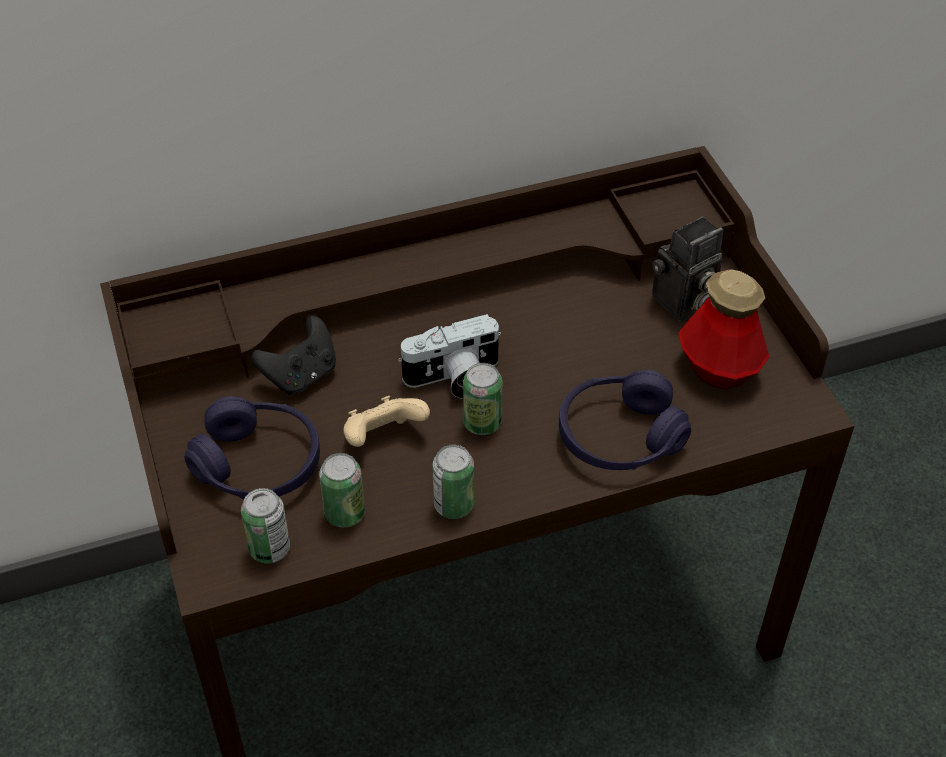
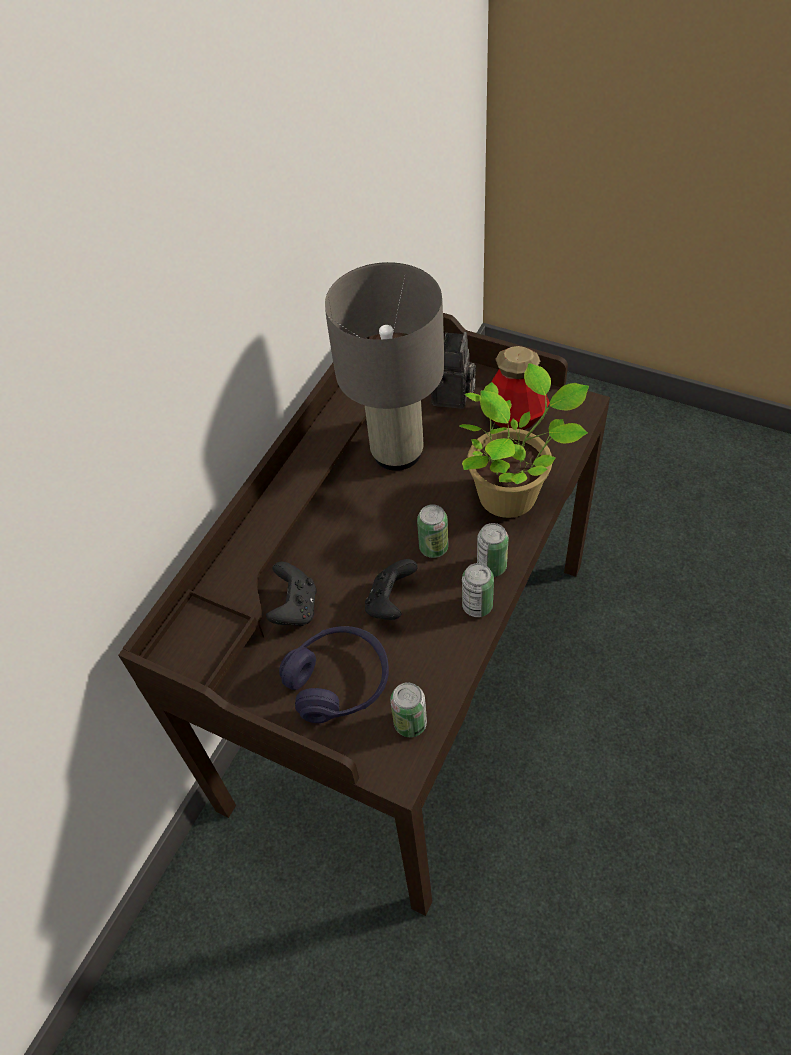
camera: 40 degrees left, 5 degrees up
(345, 513) = (425, 664): can -> can (491, 566)
(383, 437) = (390, 602): beige game controller -> black game controller
(455, 379) = (387, 536): camera -> none
(561, 312) = (396, 451): none -> grey table lamp
(619, 436) = (512, 494): purple headphones -> potted plant

